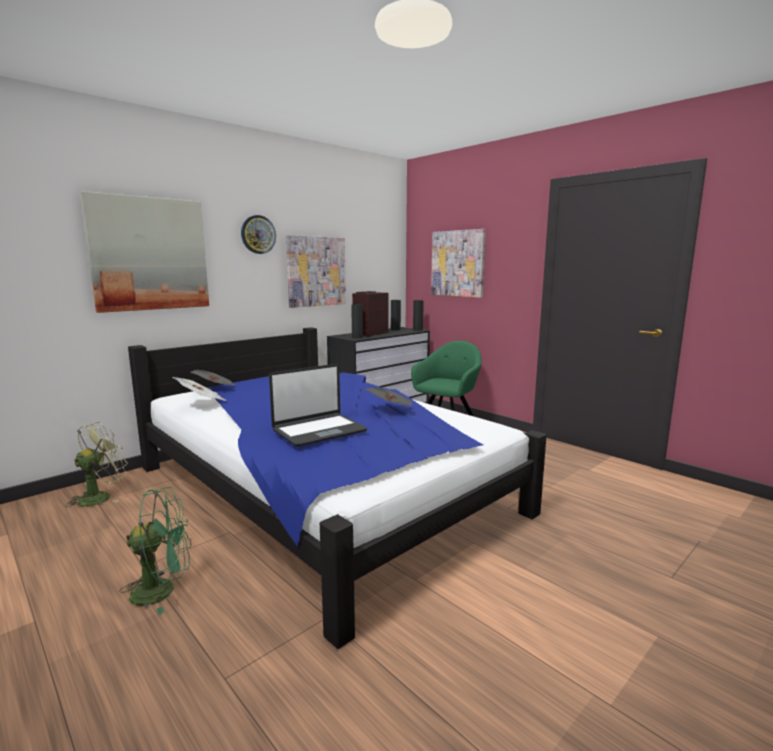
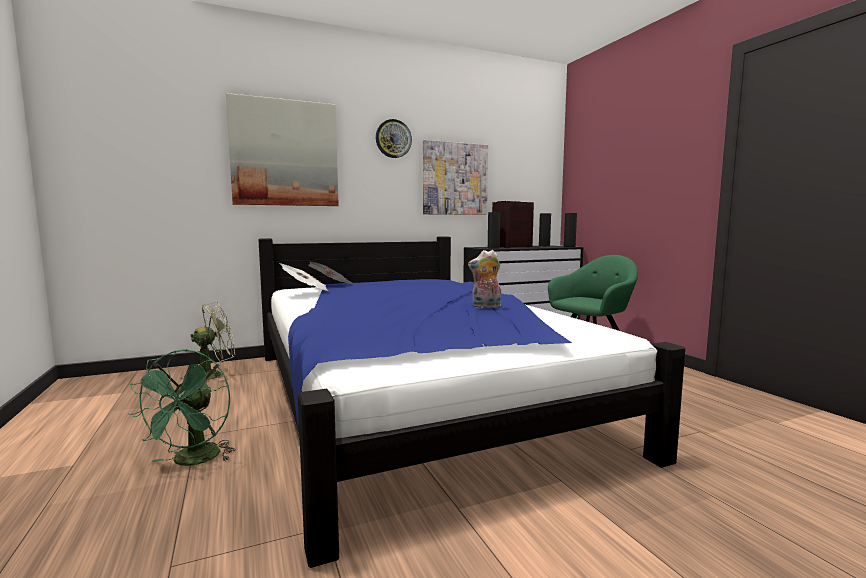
camera: 20 degrees right, 5 degrees down
(163, 590) = (192, 461): green fan -> green fan turned 90 degrees clockwise
(318, 431) = (383, 314): laptop -> none
(391, 410) = (486, 307): newspaper -> plush toy
(458, 263) = (617, 168): picture -> none

